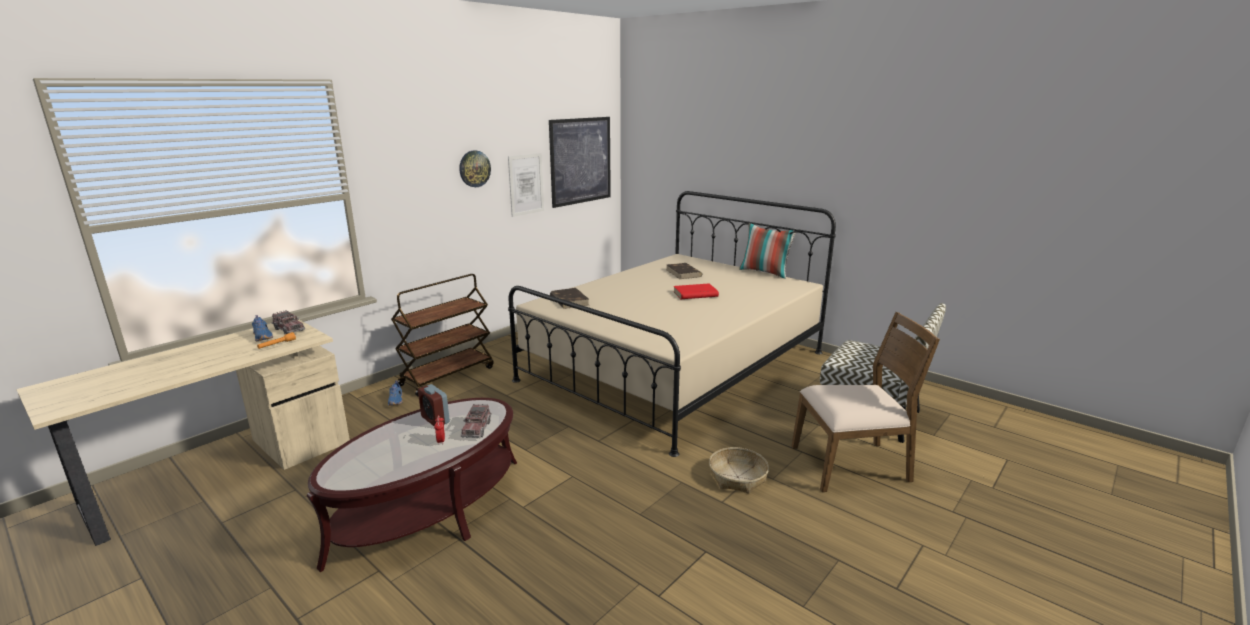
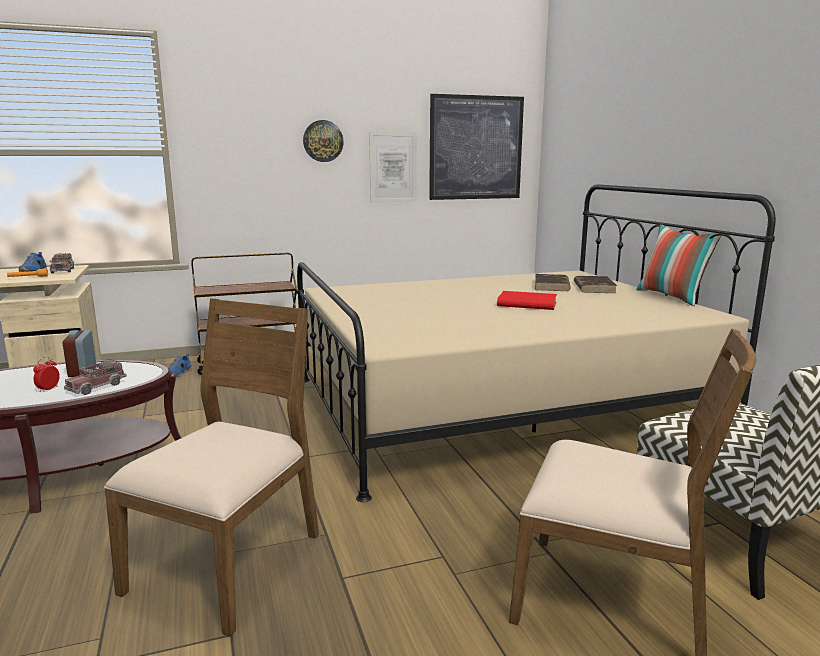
camera: 30 degrees right, 5 degrees down
(569, 300) = (365, 291): brown book -> brown book (594, 287)
(650, 518) = (229, 562): none -> brown chair
(737, 477) = (406, 553): basket -> none

